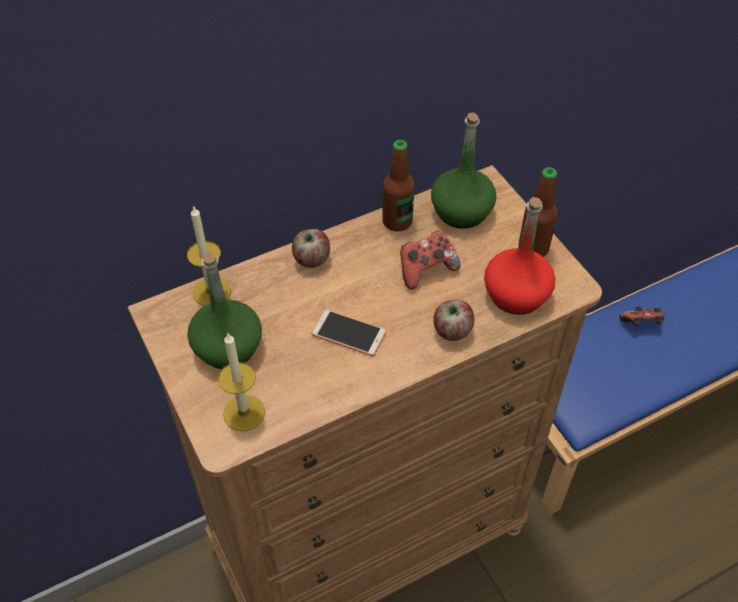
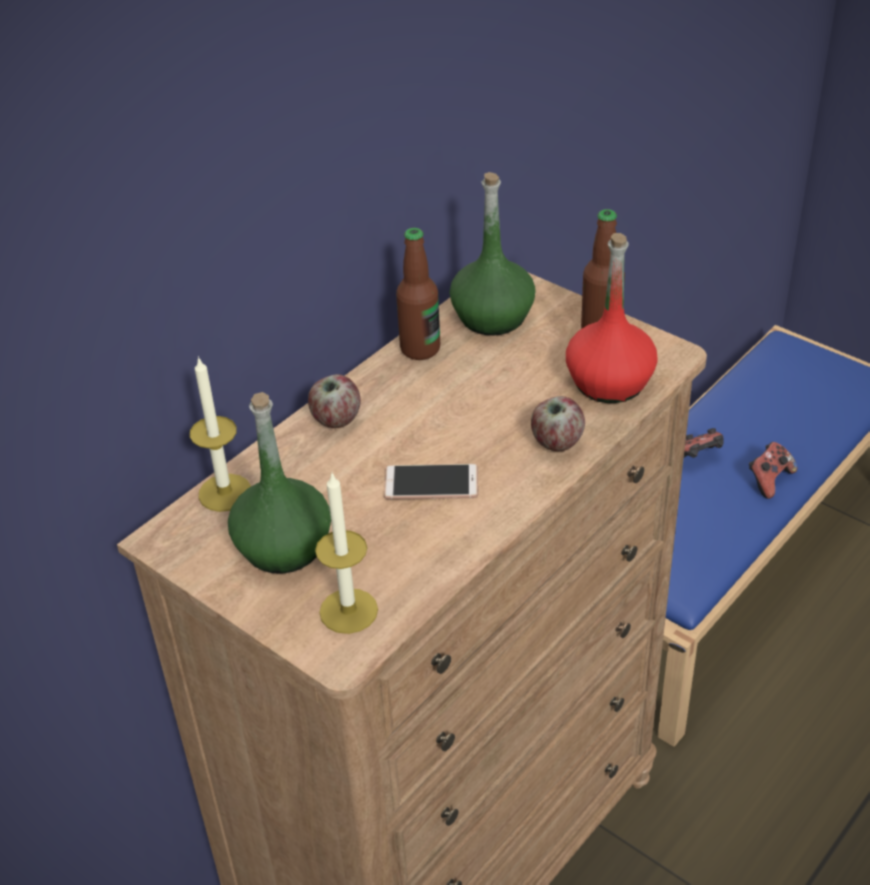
camera: 20 degrees left, 10 degrees down
(426, 270) = (486, 389): game controller -> game controller (769, 480)

